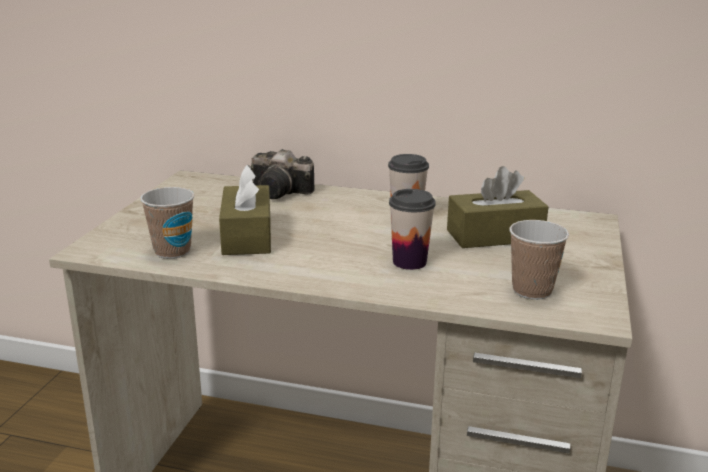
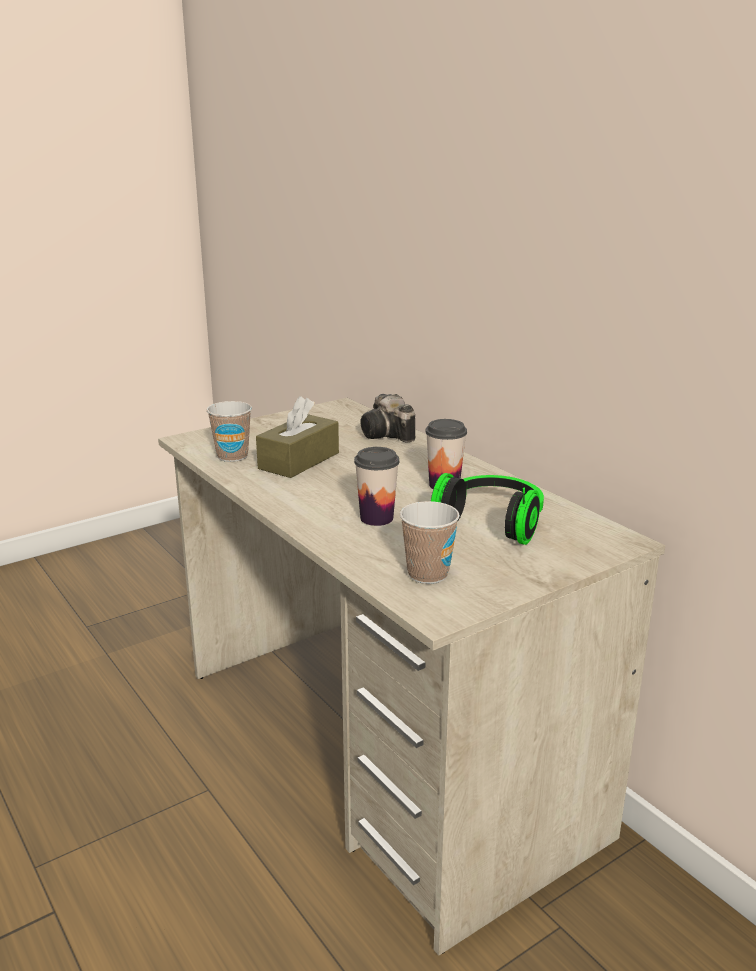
camera: 40 degrees right, 0 degrees up
(494, 236) = (492, 522): brown tissue box -> headphones

